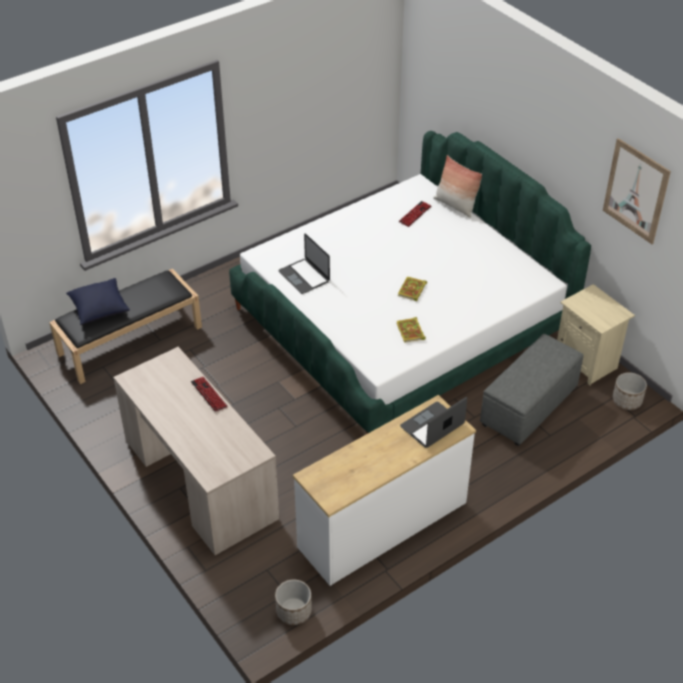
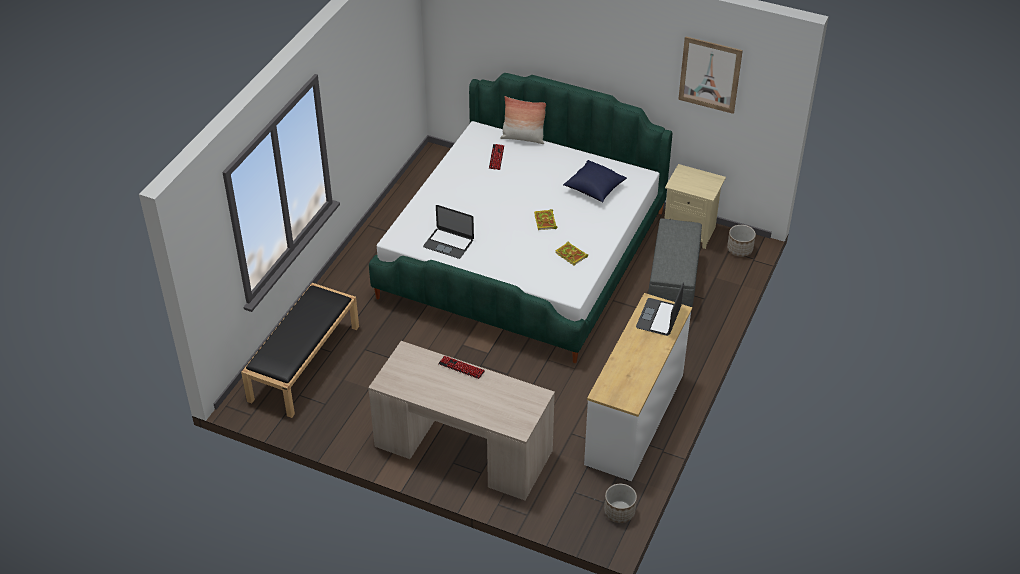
camera: 30 degrees left, 0 degrees up
(99, 309) = (281, 342): blue pillow -> blue pillow (594, 189)

